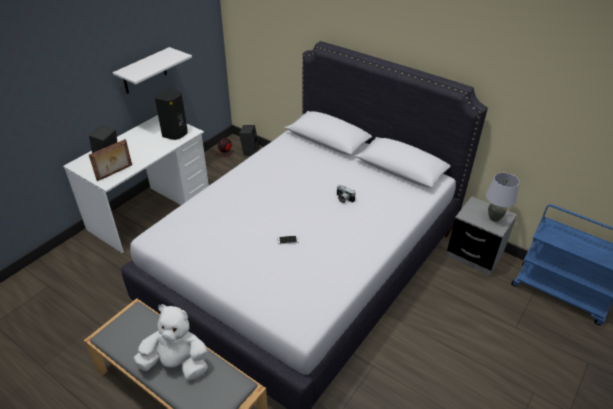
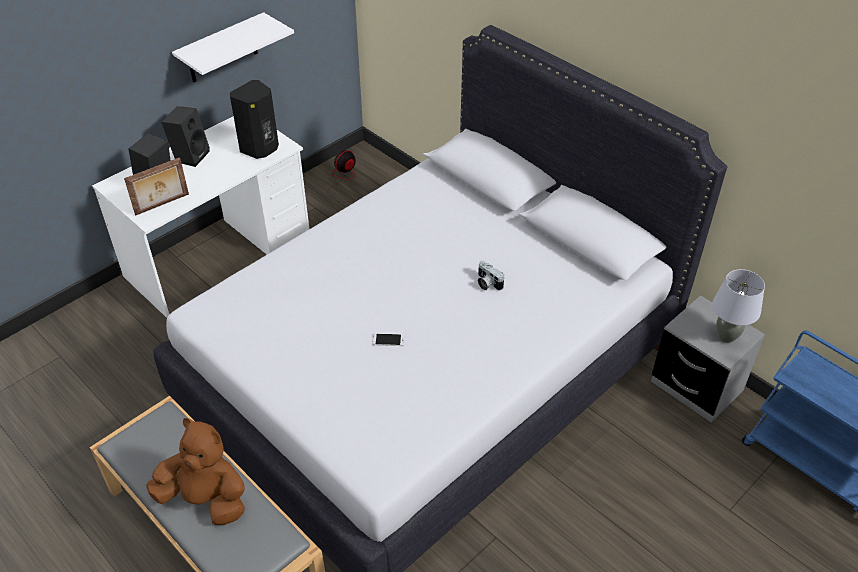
camera: 10 degrees right, 5 degrees up
(177, 364) = (206, 499): white plush toy -> brown plush toy
(249, 151) = (383, 173): black speaker -> black speaker (190, 155)

